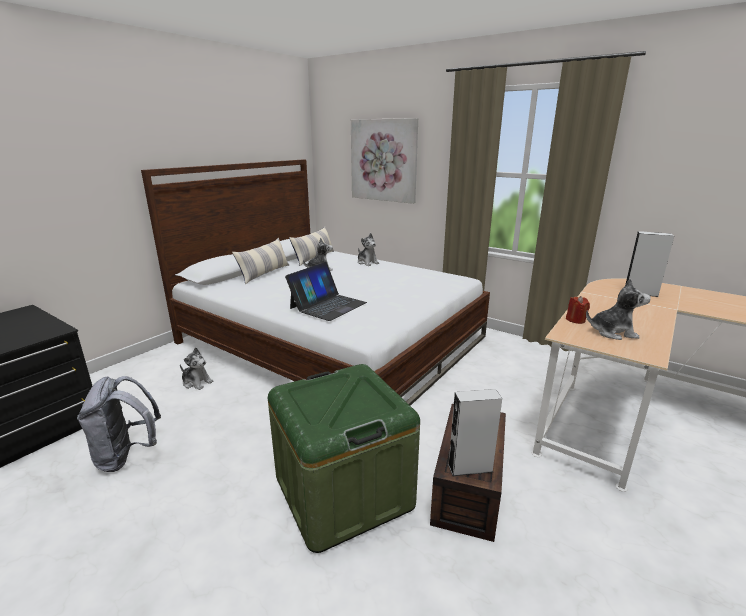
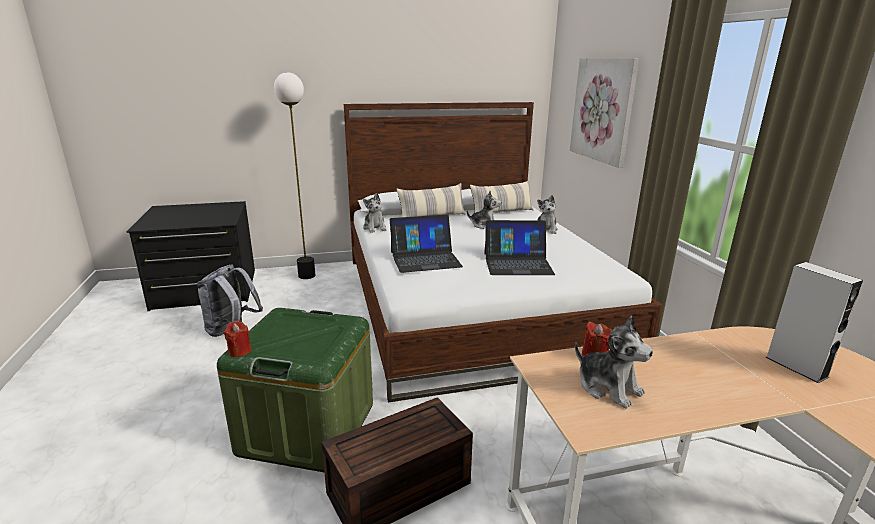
camera: 40 degrees right, 0 degrees up
(140, 371) = (307, 276): none -> floor lamp
(197, 382) = (328, 298): plush toy -> plush toy (375, 228)
(319, 434) = (239, 351): none -> red candle
(393, 289) = (517, 263): none -> laptop
(470, 468) = (357, 454): grey speaker -> none

